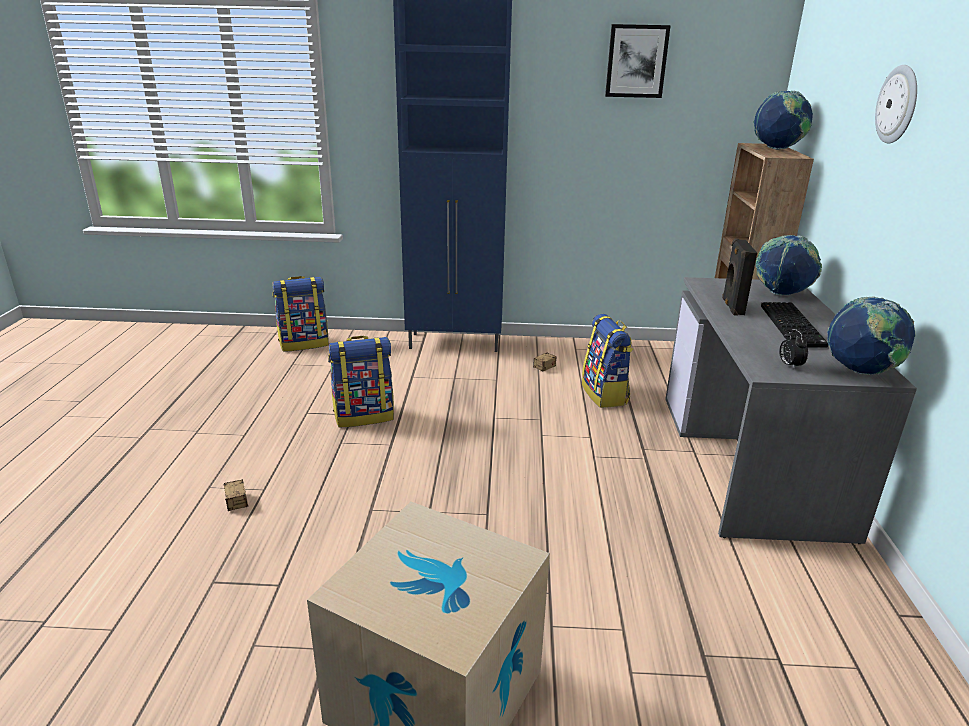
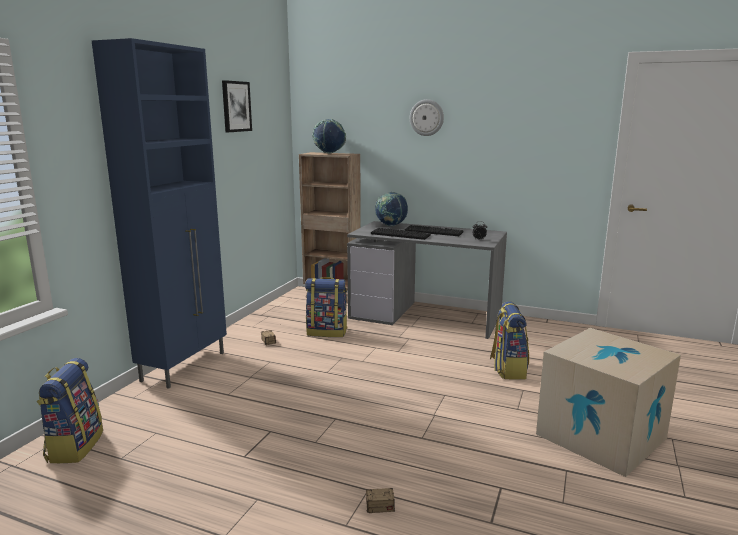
camera: 70 degrees left, 10 degrees down
(364, 415) = (277, 425): backpack -> backpack (508, 369)
(732, 306) = (401, 235): black speaker -> keyboard
(860, 372) = (489, 234): globe -> none

